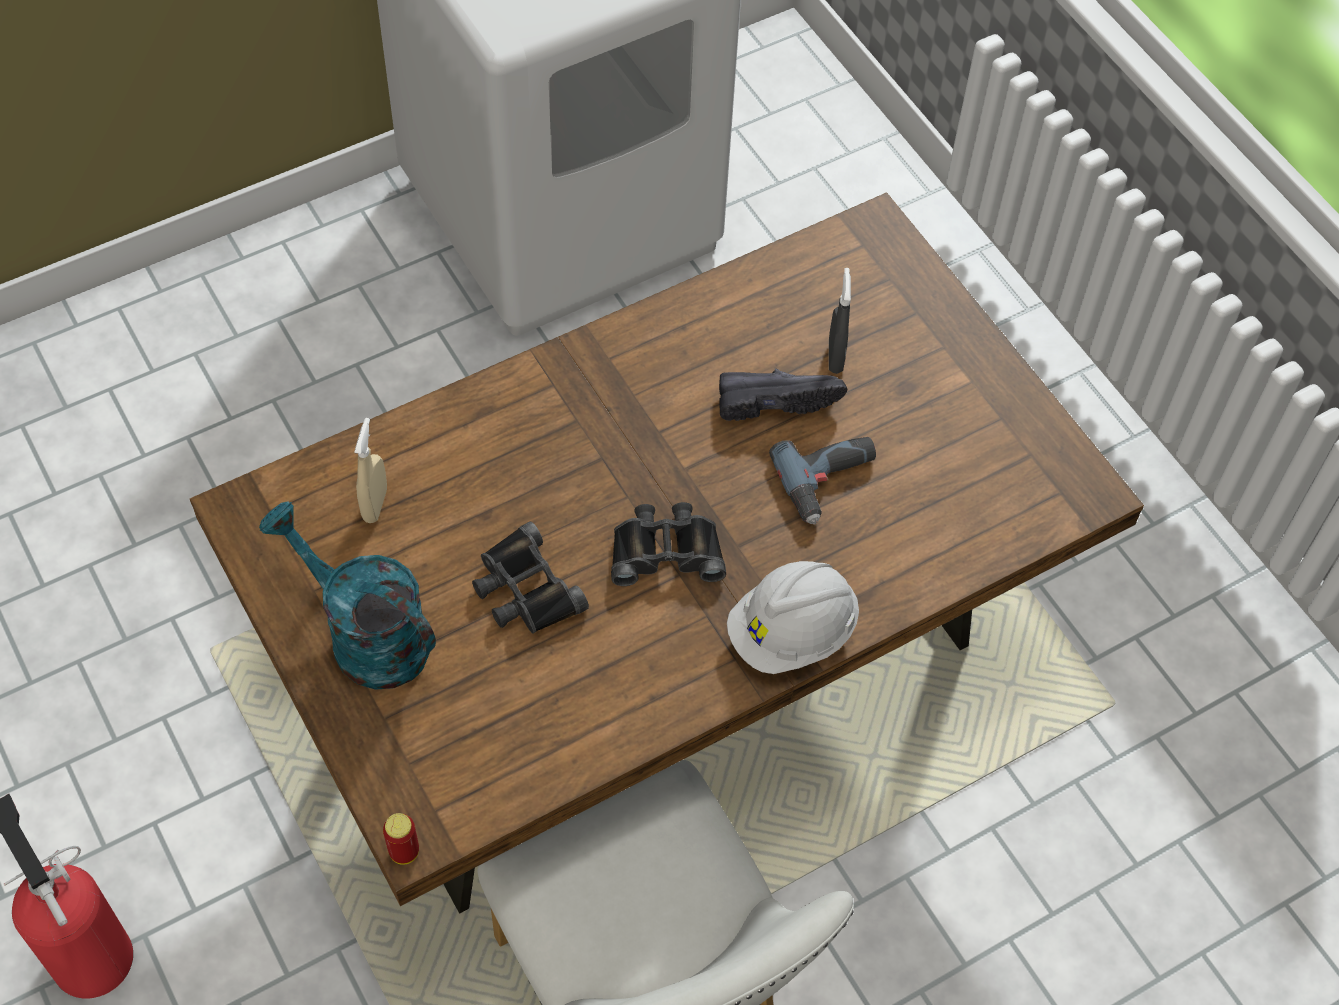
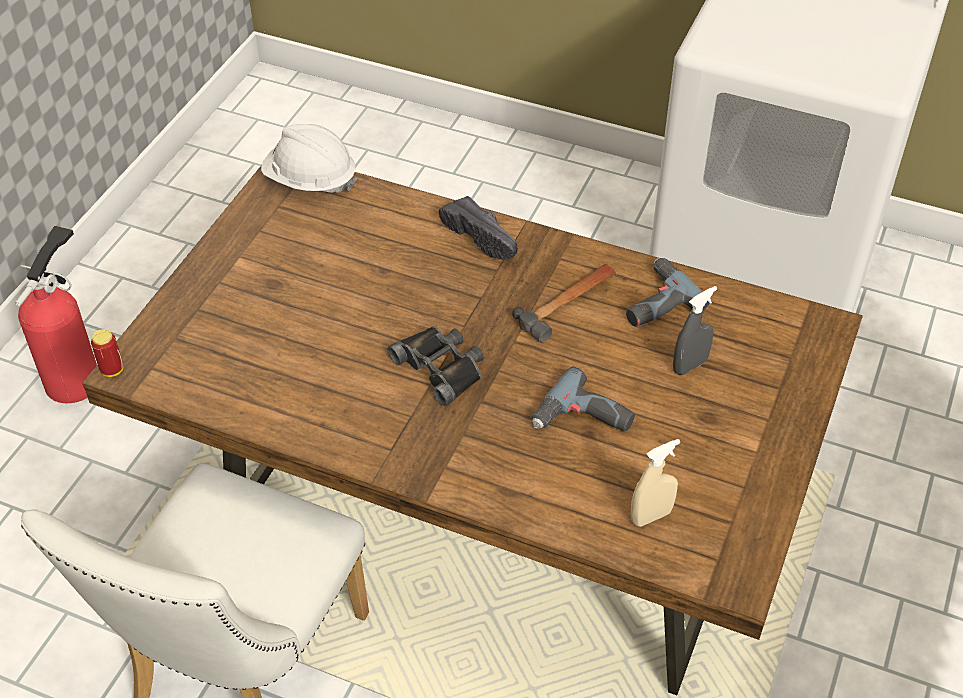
camera: 55 degrees right, 10 degrees down
(365, 635) = (248, 268): turquoise watering can -> none
(375, 504) = (343, 220): beige spray bottle -> beige spray bottle (651, 516)
(525, 589) = (346, 318): black binoculars -> none
(675, 393) = (568, 303): none -> hammer
(733, 325) = (654, 301): none -> power drill
(776, 399) = (619, 355): black shoe -> black shoe (484, 237)
(792, 633) = (439, 468): white hard hat -> white hard hat (310, 181)

